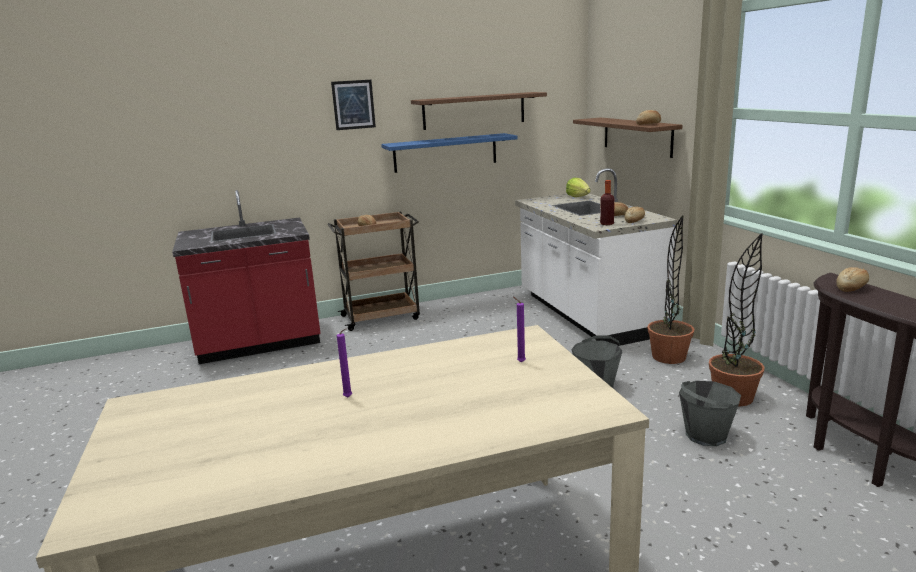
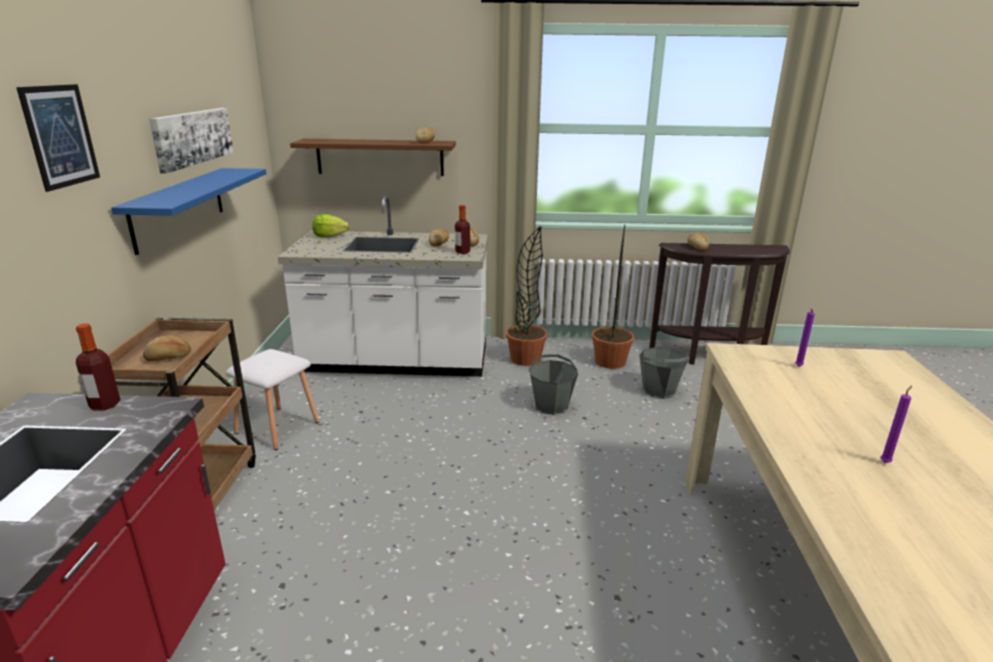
camera: 70 degrees left, 5 degrees up
(294, 226) = (105, 405): none -> bottle
(460, 311) = (278, 427): none -> white stool
(474, 110) = (193, 137): brown shelf -> picture

